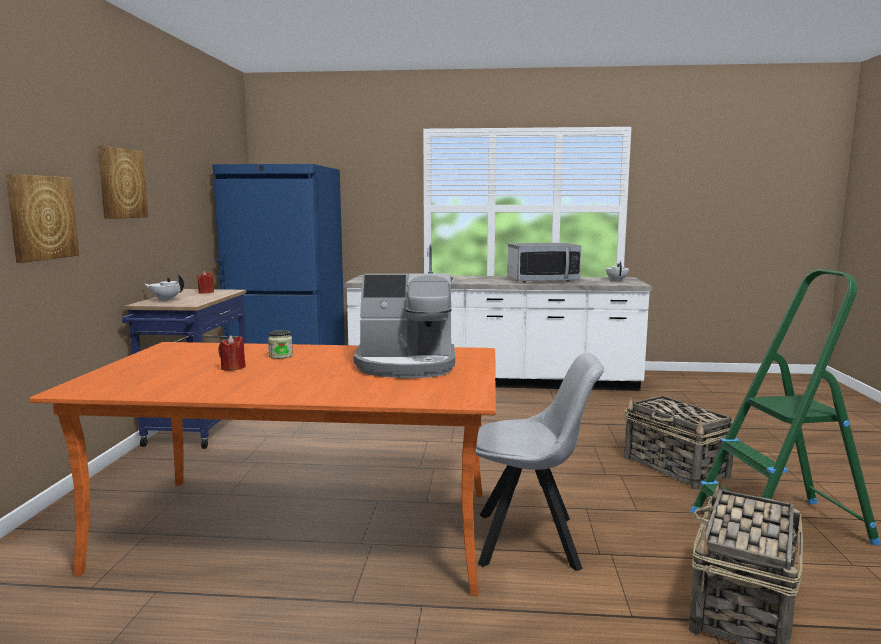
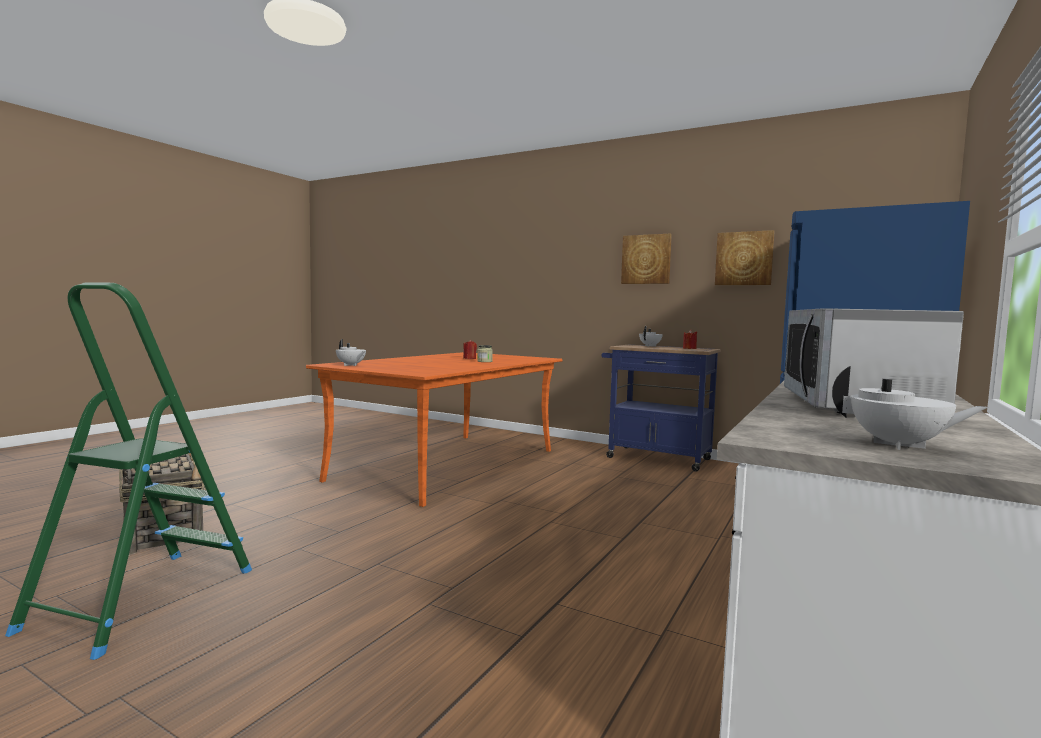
camera: 115 degrees right, 5 degrees down
(41, 217) = (568, 282): picture -> picture (744, 258)
(406, 365) = (415, 366): coffee machine -> none
(455, 388) = (351, 365): none -> white teapot
(531, 540) = (338, 503): grey chair -> none
(676, 468) = (321, 612): basket -> none

